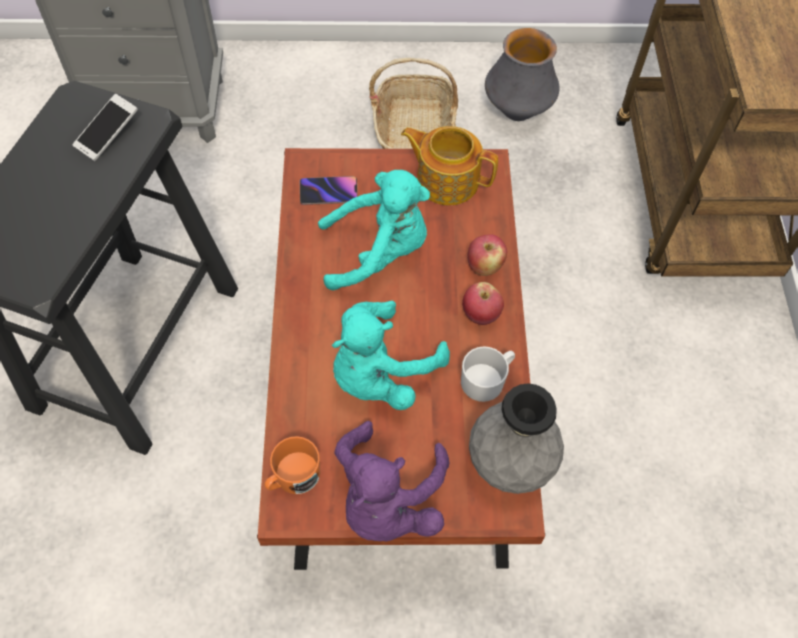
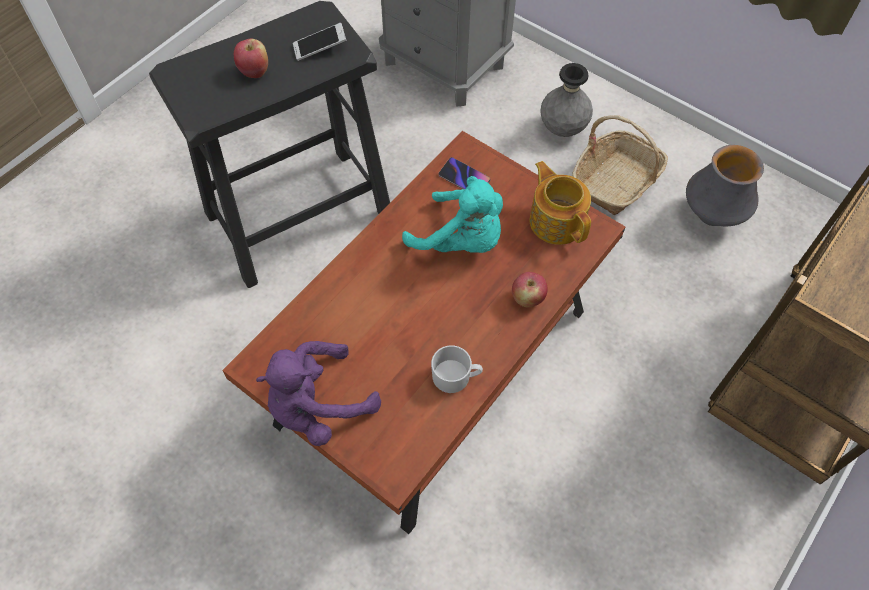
camera: 40 degrees right, 0 degrees up
(292, 477) = (275, 348): orange mug -> none
(380, 373) = (388, 322): turquoise plush toy -> none
(480, 315) = (493, 330): apple -> apple (254, 72)
(510, 464) = (419, 443): grey vase -> grey vase (562, 129)

